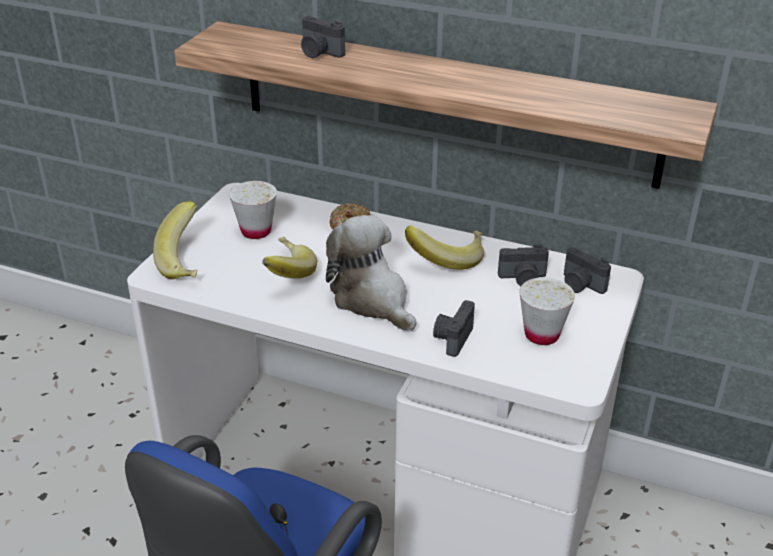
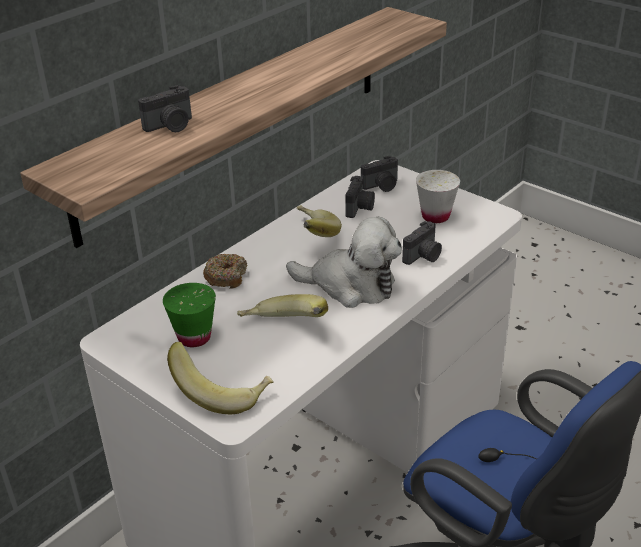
camera: 70 degrees left, 0 degrees up
(256, 231) = (194, 337): white cup -> green cup
(372, 299) = (350, 285): plush toy -> plush toy turned 150 degrees counterclockwise
(452, 338) = (423, 256): camera -> camera turned 90 degrees counterclockwise

